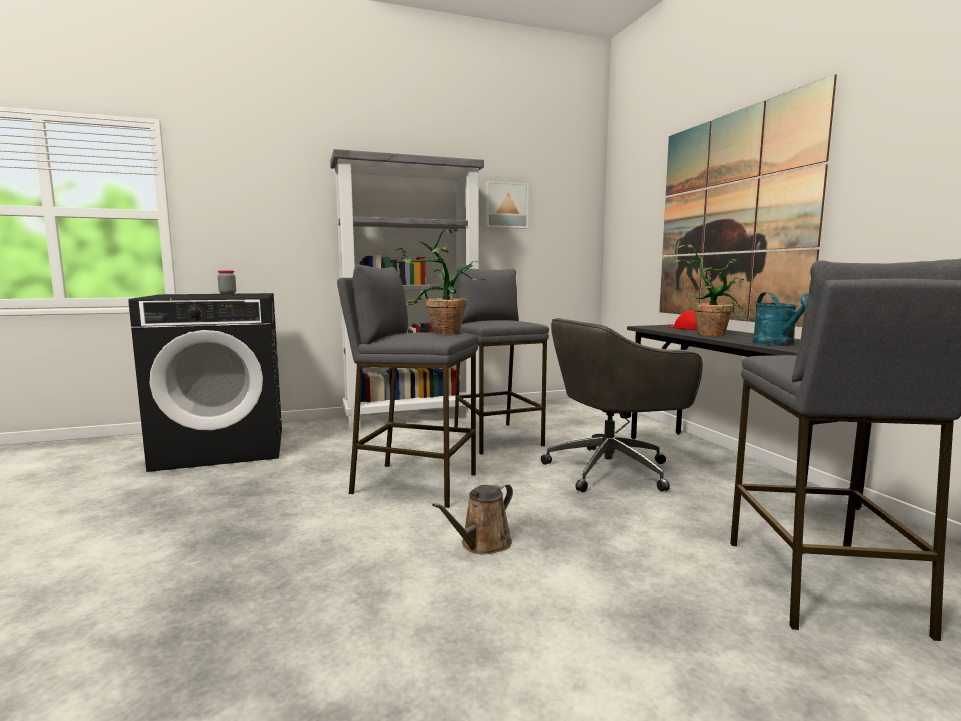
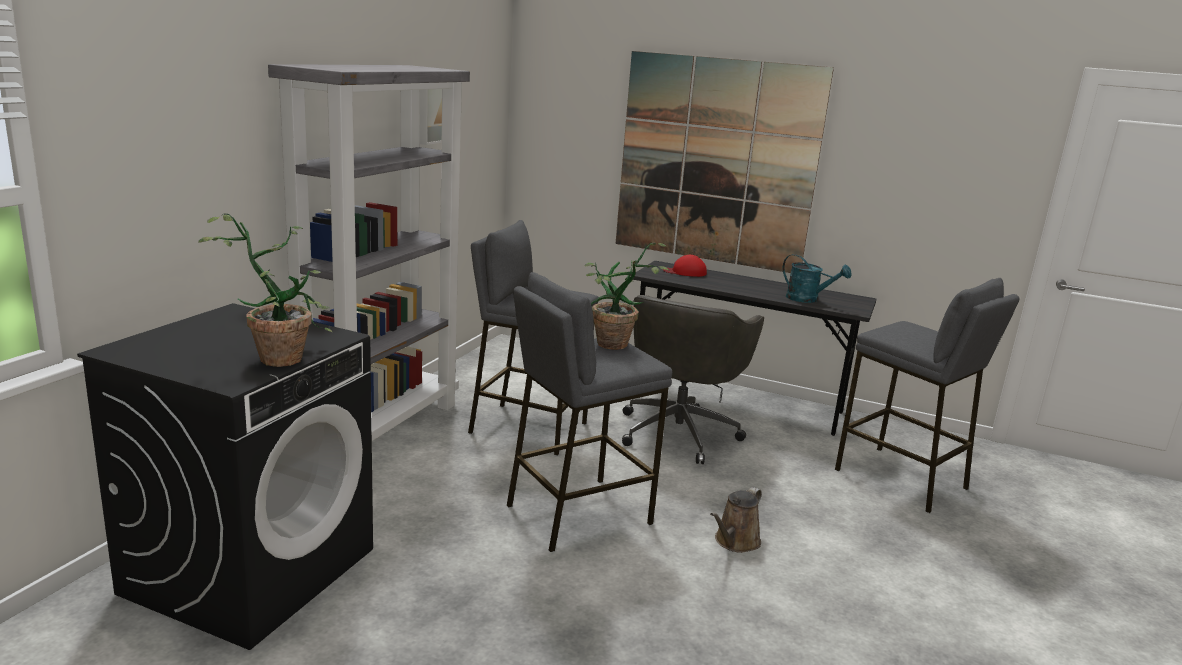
camera: 50 degrees left, 10 degrees up
(227, 294) = (204, 326): jar -> none
(482, 544) = (735, 542): brown watering can -> brown watering can turned 45 degrees clockwise
(711, 334) = (730, 285): potted plant -> potted plant (280, 355)

